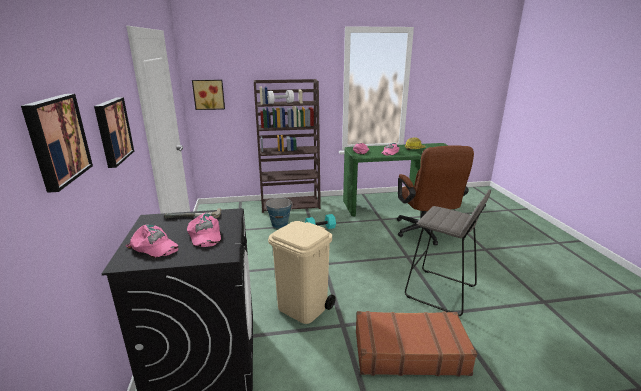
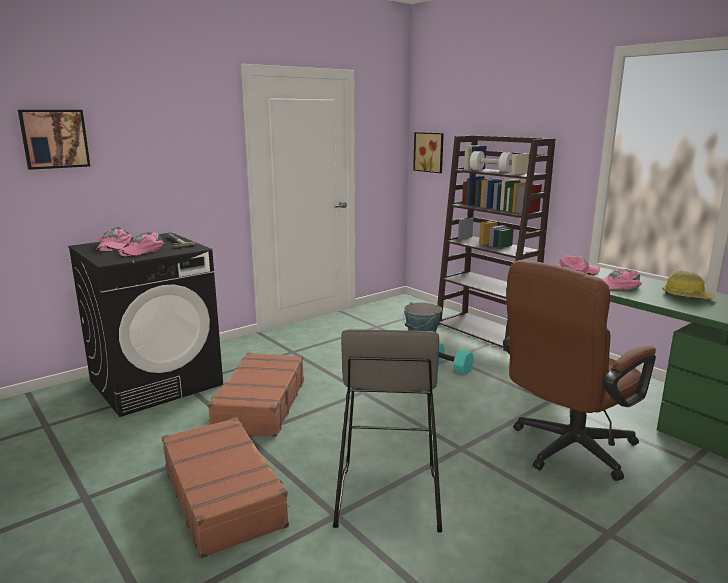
camera: 60 degrees right, 5 degrees down
(112, 131) = (156, 151): picture -> none
(303, 308) = (260, 405): beige trash can -> brown suitcase

